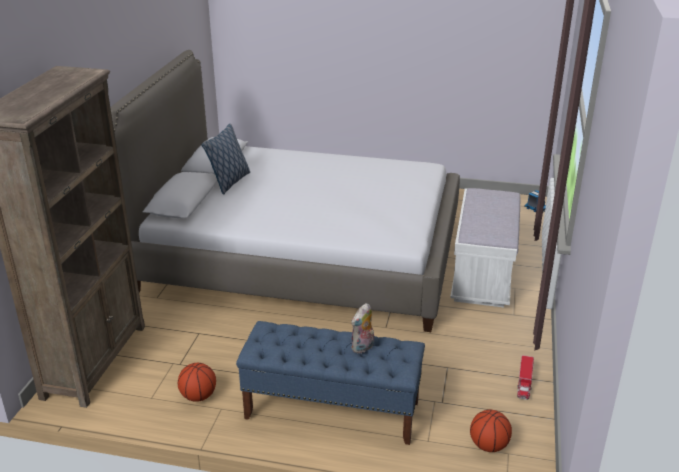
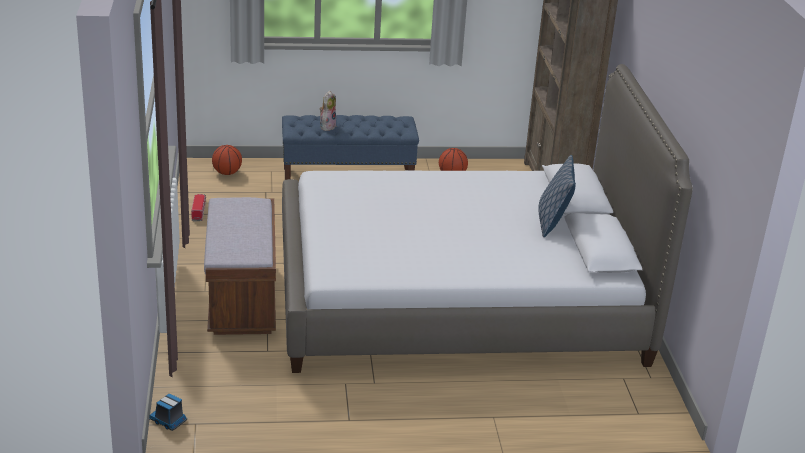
camera: 160 degrees right, 0 degrees up
(482, 276) = (242, 300): white bench -> brown bench

